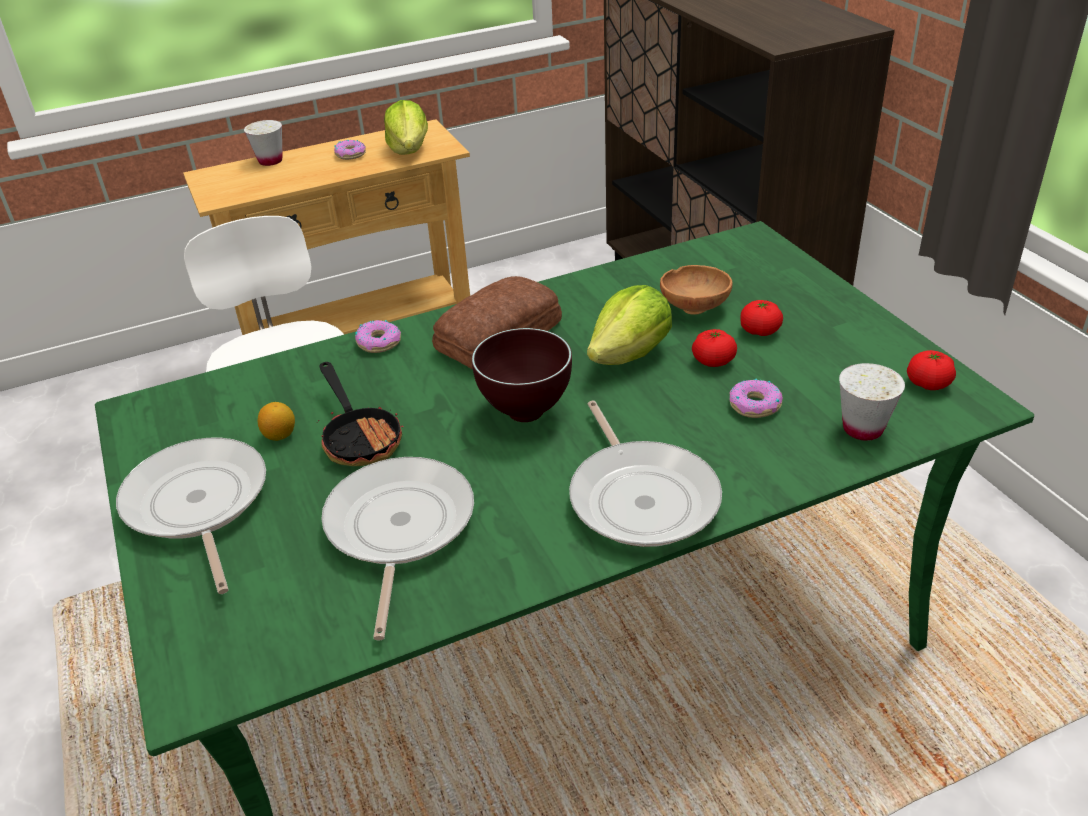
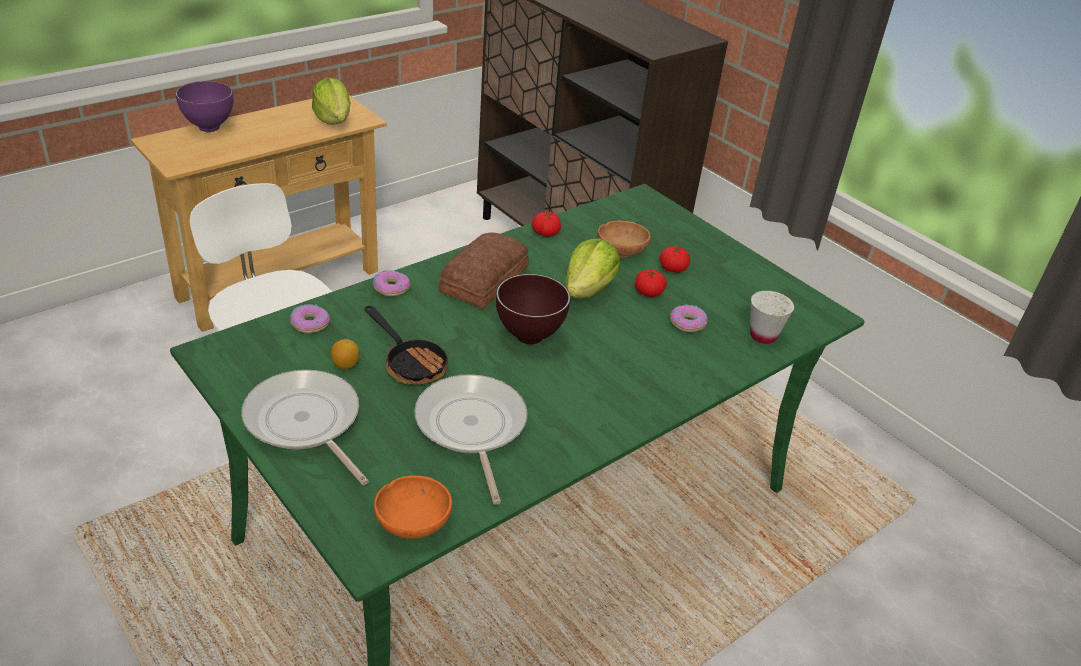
camera: 20 degrees left, 0 degrees up
(265, 653) = (413, 523): none -> orange bowl
(270, 161) = (210, 129): white cup -> purple bowl
(350, 154) = (282, 123): donut -> donut (310, 323)
(641, 496) = (634, 392): frying pan -> none
(928, 383) = (795, 302): tomato -> tomato (545, 233)

